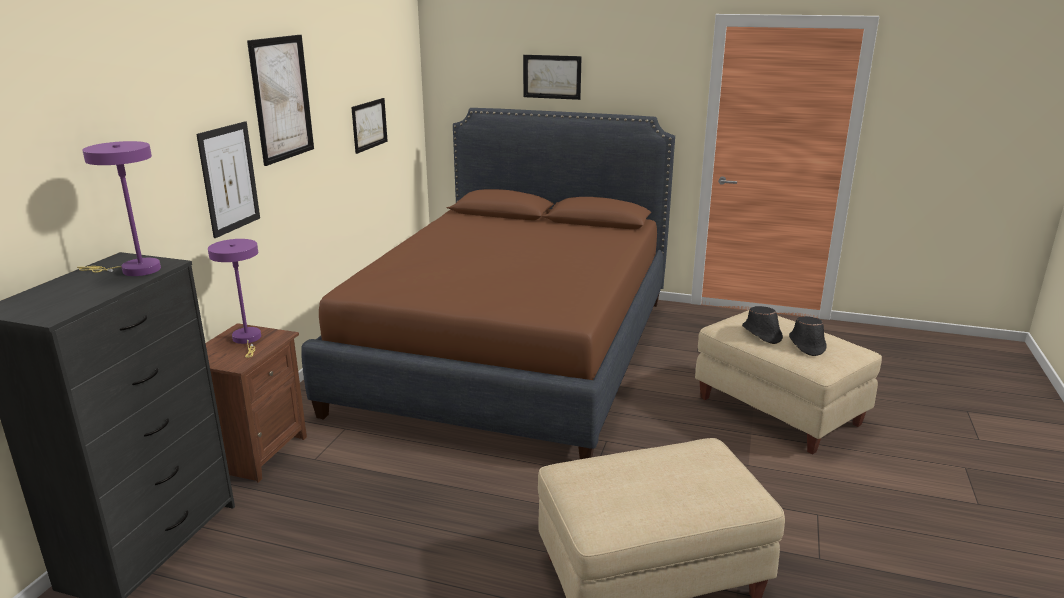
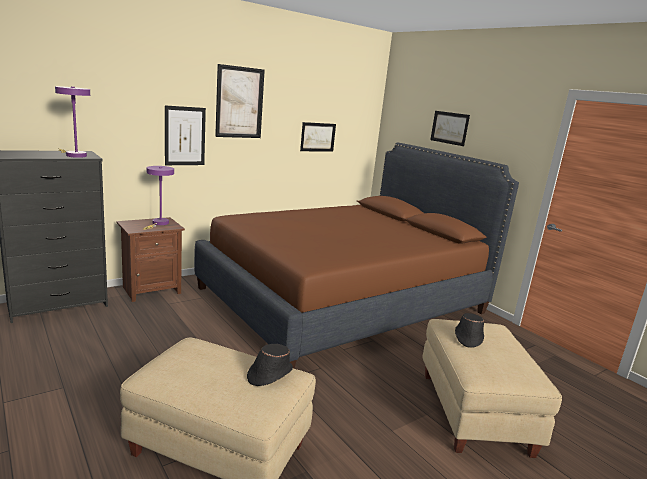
camera: 35 degrees right, 5 degrees down
(806, 345) = (492, 358): black hat -> black hat (269, 374)

